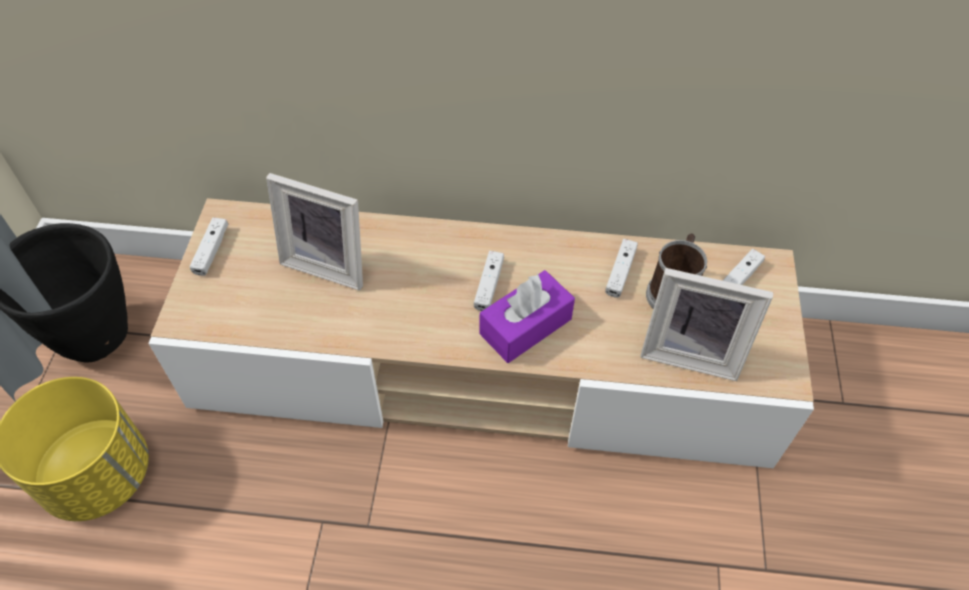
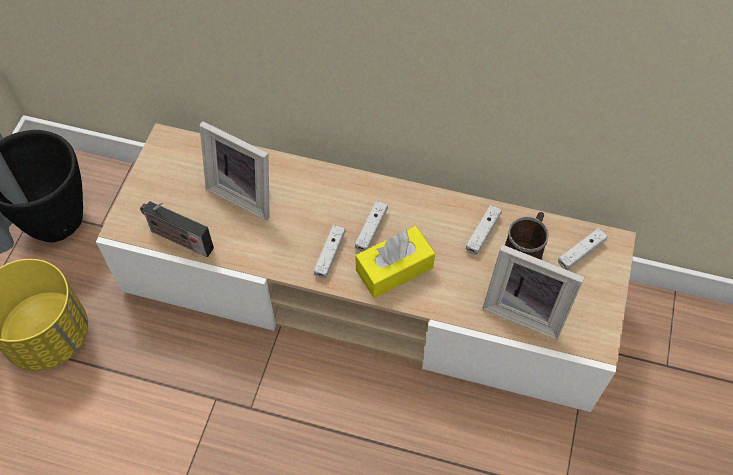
camera: 10 degrees right, 5 degrees up
(211, 251) = (153, 170): white game controller -> white game controller (330, 255)
(254, 326) = (178, 239): none -> radio
(525, 326) = (394, 269): purple tissue box -> yellow tissue box

